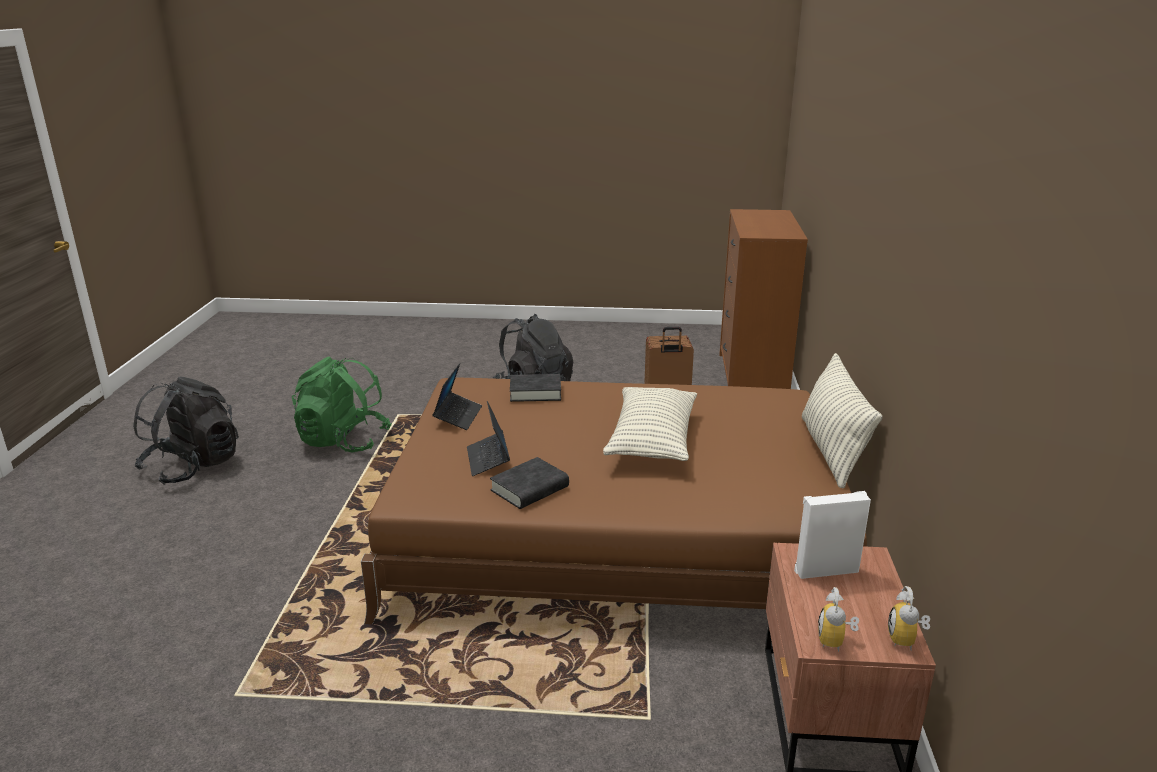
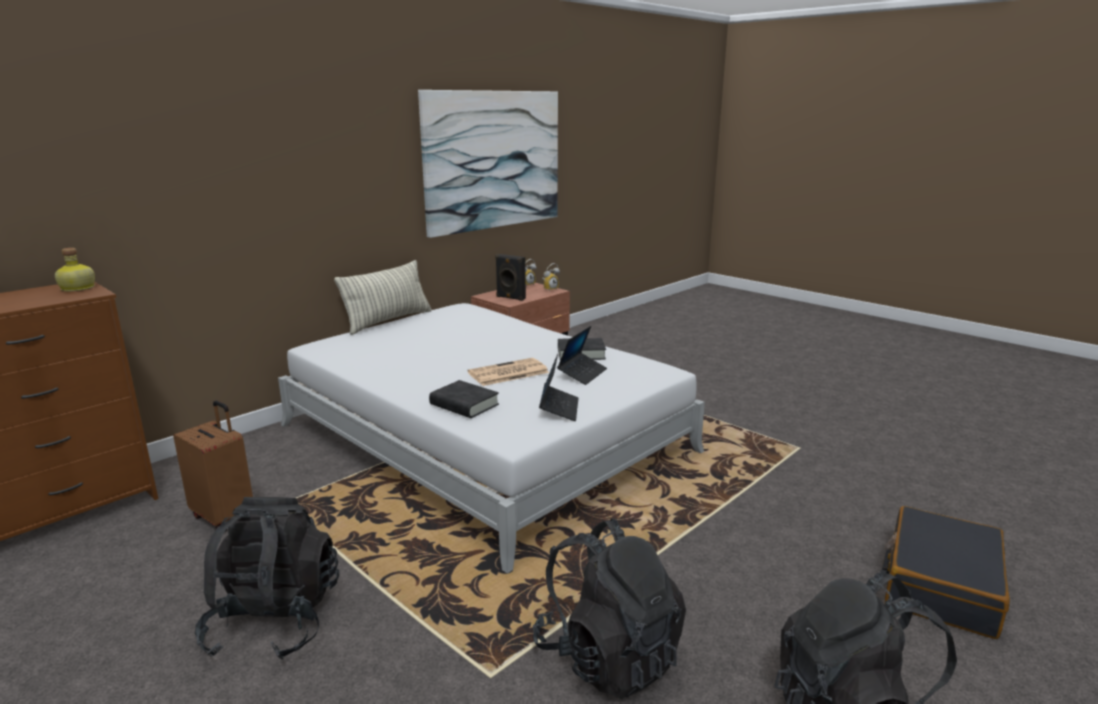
camera: 140 degrees left, 5 degrees down
(102, 565) = (939, 585): none -> black suitcase
(343, 441) = (608, 656): green backpack -> black backpack
(458, 416) = (559, 408): laptop -> laptop turned 135 degrees clockwise
(554, 428) = (507, 373): none -> newspaper
(616, 532) = (484, 438): brown bed -> white bed
(652, 440) = (463, 350): pillow -> none
(775, 234) = (77, 288): none -> bottle
(825, 570) = (510, 298): white speaker -> black speaker
(976, 342) = (493, 160): none -> picture

